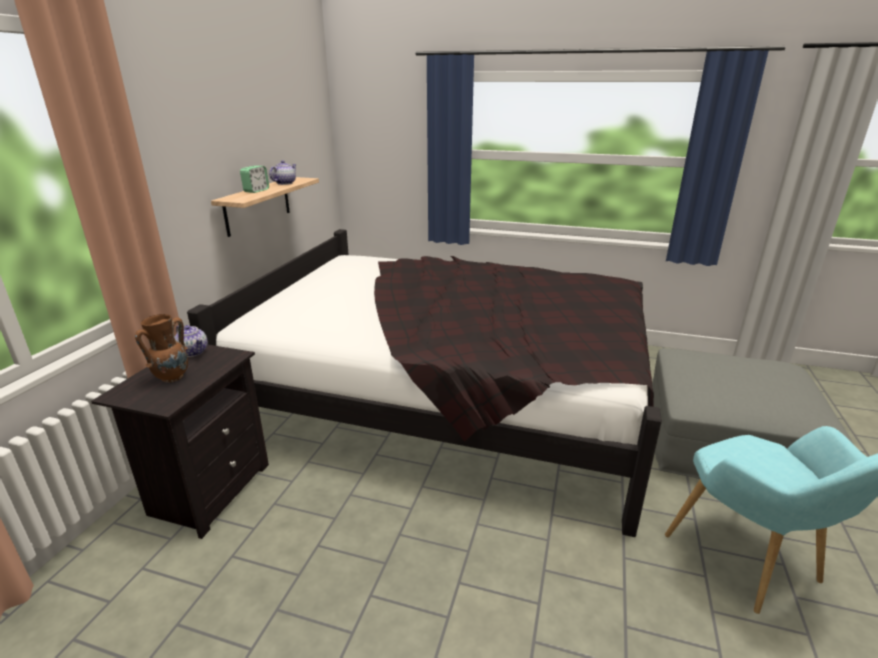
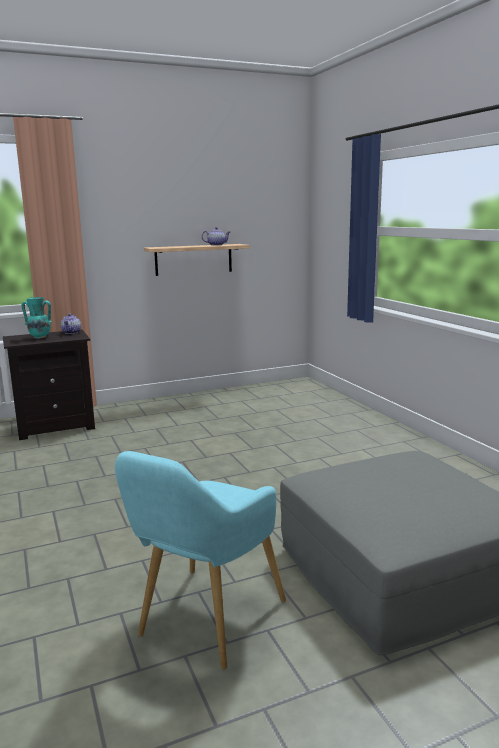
camera: 50 degrees right, 10 degrees down
(171, 378) = (39, 337): brown vase -> turquoise vase
(256, 191) = (183, 246): alarm clock -> none
(451, 400) = (246, 445): black bed -> none

